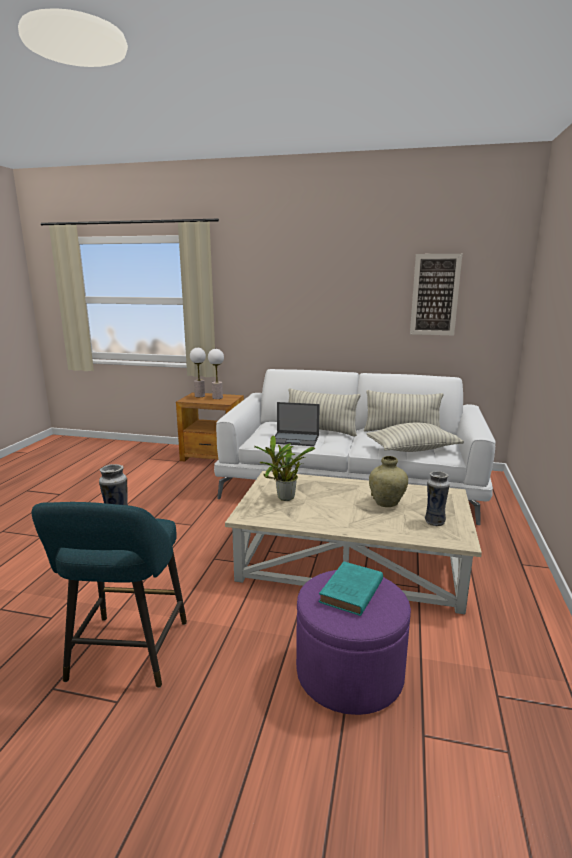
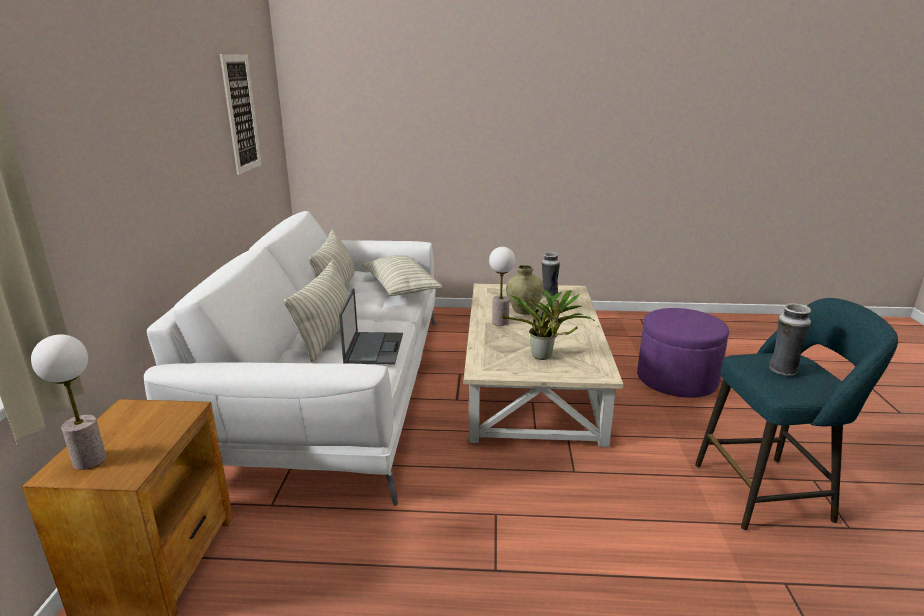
camera: 100 degrees left, 5 degrees up
(217, 398) = (130, 428): table lamp -> table lamp (500, 322)
(350, 592) = (683, 320): turquoise book -> none

